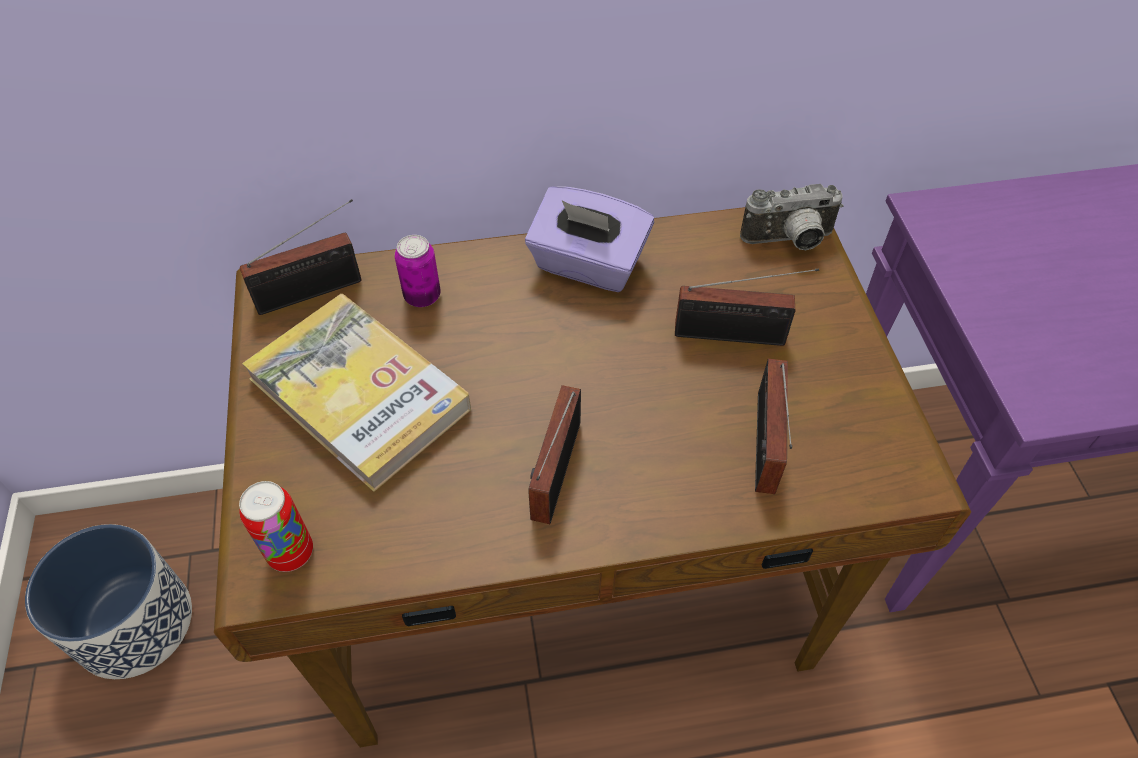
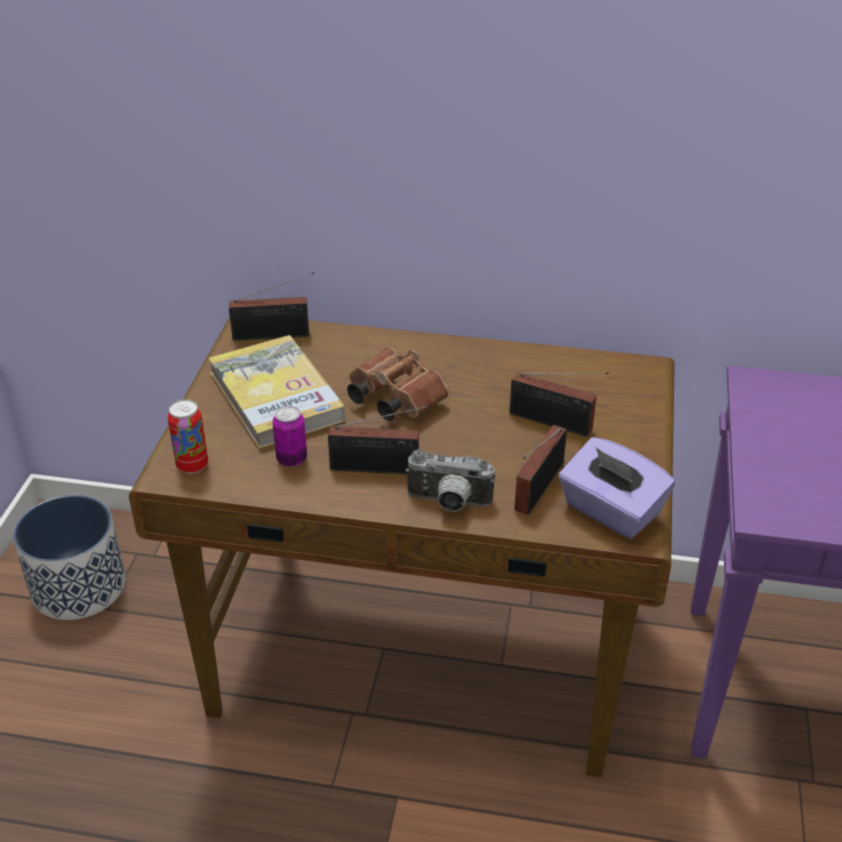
camera: 20 degrees right, 15 degrees down
(422, 296) = (345, 353): can -> can (291, 459)
(518, 354) = (392, 399): none -> brown binoculars
(553, 476) = (379, 468): radio -> radio turned 120 degrees counterclockwise
(588, 265) = (470, 360): purple tissue box -> purple tissue box (610, 511)
(789, 241) = (631, 378): camera -> camera (448, 503)

